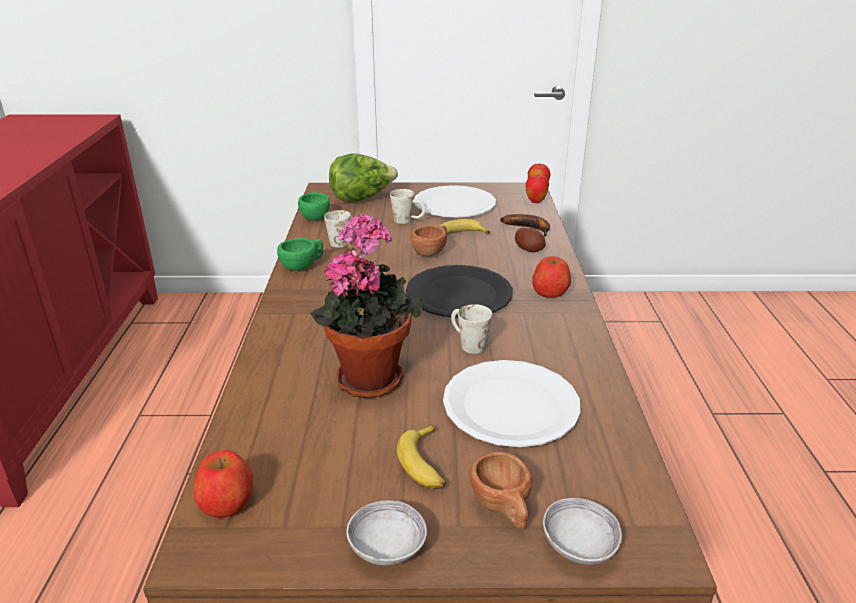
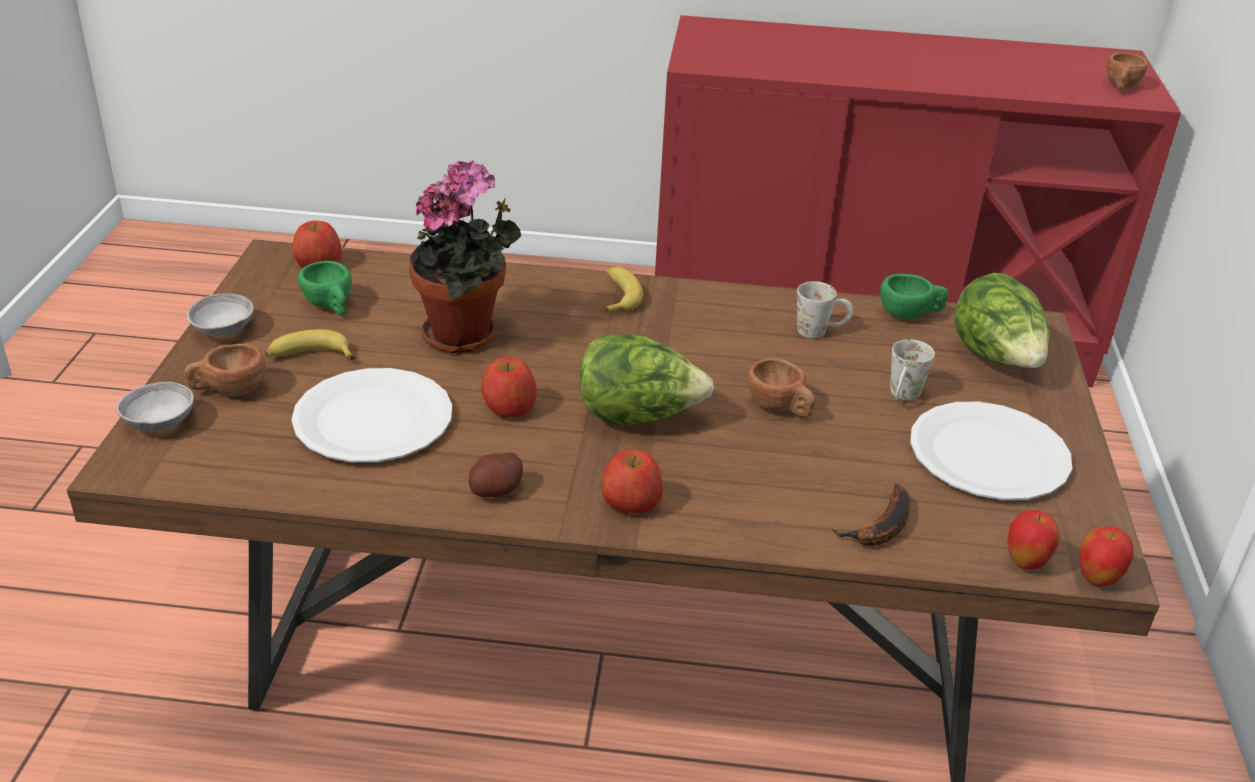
camera: 95 degrees right, 5 degrees up
(72, 122) = (1121, 87): none -> brown cup
(303, 266) = (739, 302): green cup -> green cup (331, 306)
(458, 294) = (638, 416): black plate -> lettuce
(460, 235) = (847, 443): banana -> banana (618, 296)
(467, 343) = (509, 407): white mug -> apple
(529, 249) = (786, 510): potato -> potato (496, 490)

